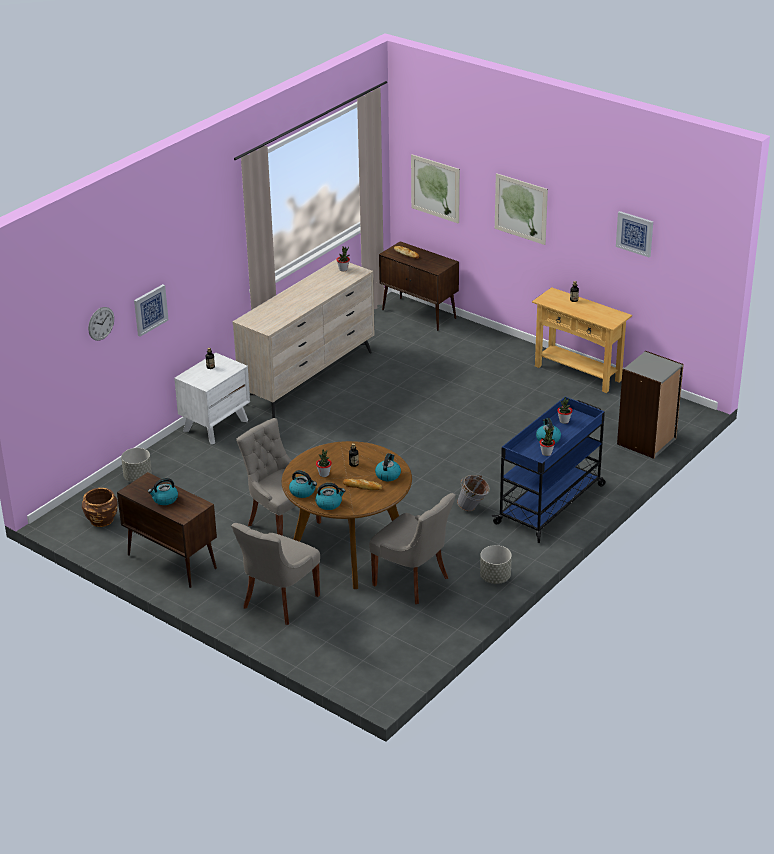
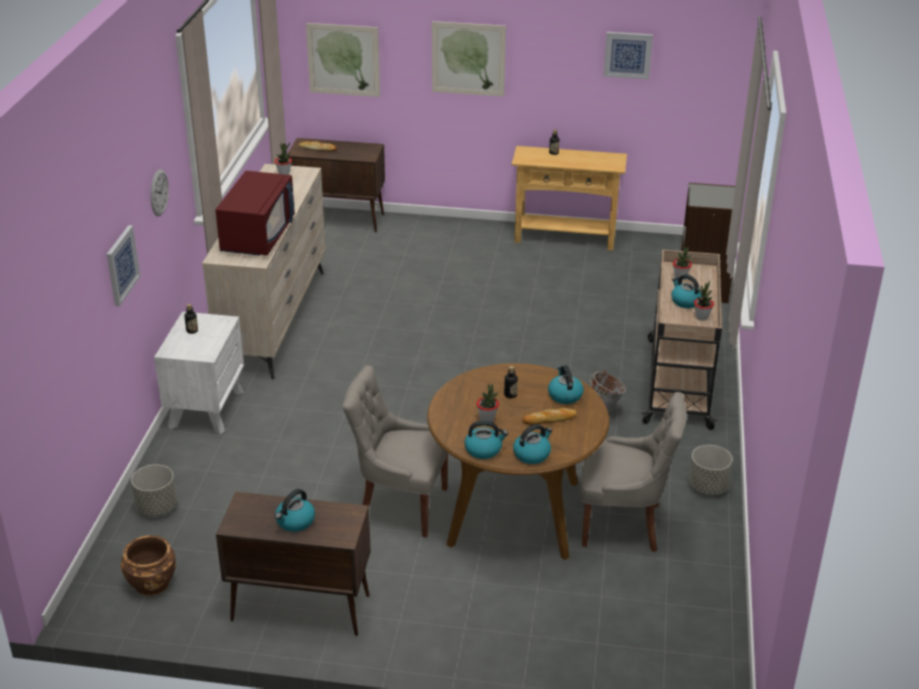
camera: 30 degrees left, 0 degrees up
(101, 323) = (81, 296): wall clock -> wall clock (159, 192)
(279, 602) = (490, 612): grey chair -> none
(283, 312) = (258, 236): none -> red microwave
(551, 503) = (678, 382): blue cart -> beige cart

